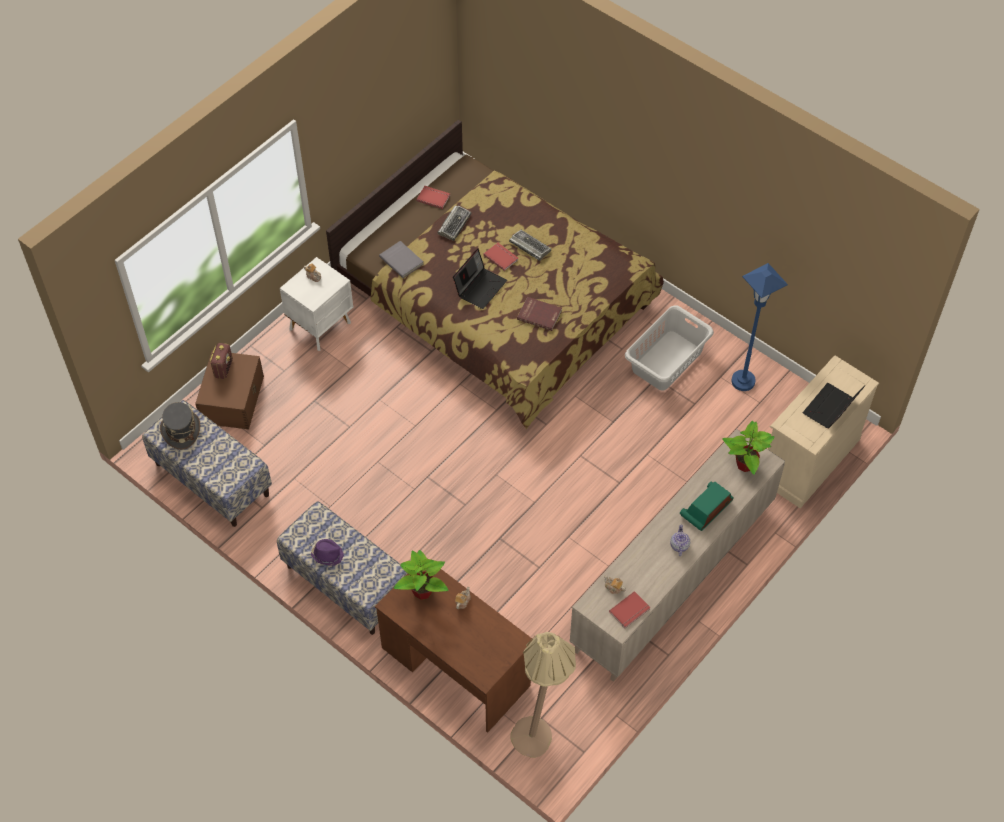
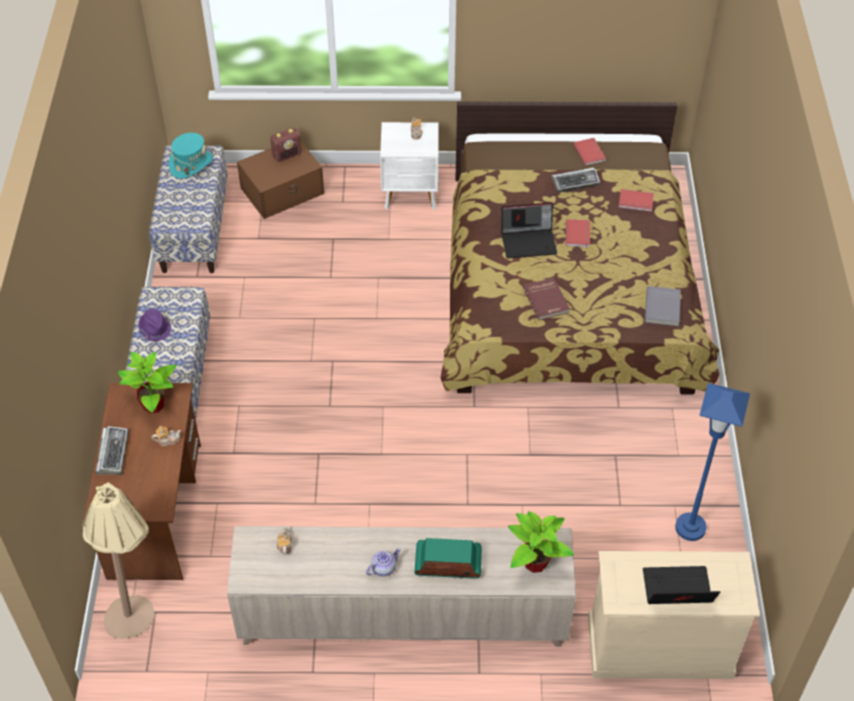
camera: 50 degrees right, 5 degrees down
(181, 430) = (191, 164): grey hat -> turquoise hat
(402, 260) = (498, 175): grey book -> grey book (663, 307)
(529, 246) = (613, 245): keyboard -> keyboard (113, 453)
(630, 611) = (270, 576): red book -> red book (636, 202)
(667, 361) = (645, 451): grey laundry basket -> none

